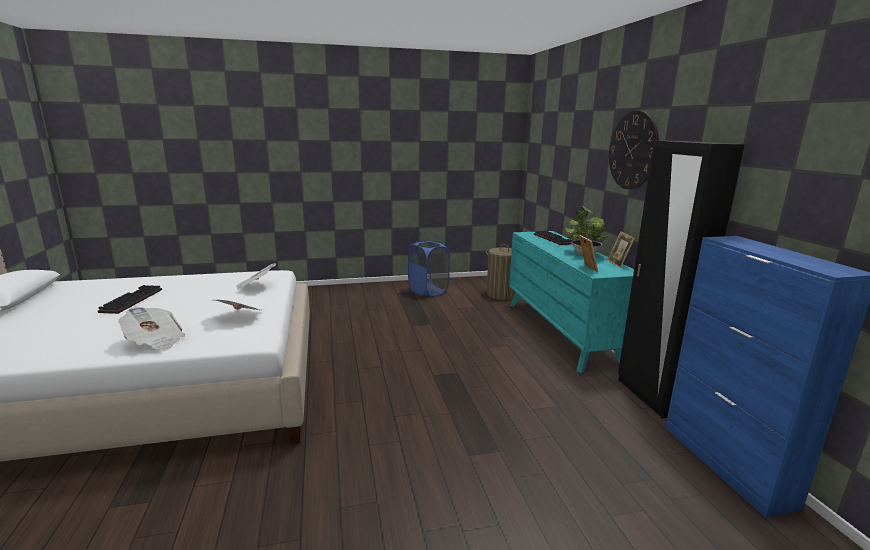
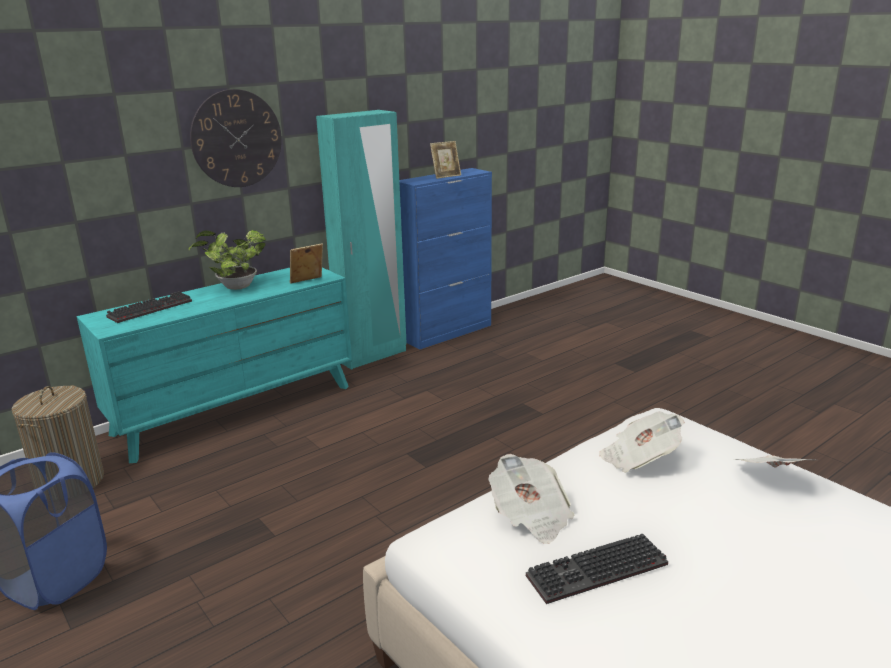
camera: 115 degrees left, 5 degrees up
(131, 300) = (757, 622): keyboard -> keyboard (596, 573)
(618, 264) = (276, 272): picture frame -> picture frame (446, 176)
(649, 396) = (372, 356): black wardrobe -> turquoise wardrobe

